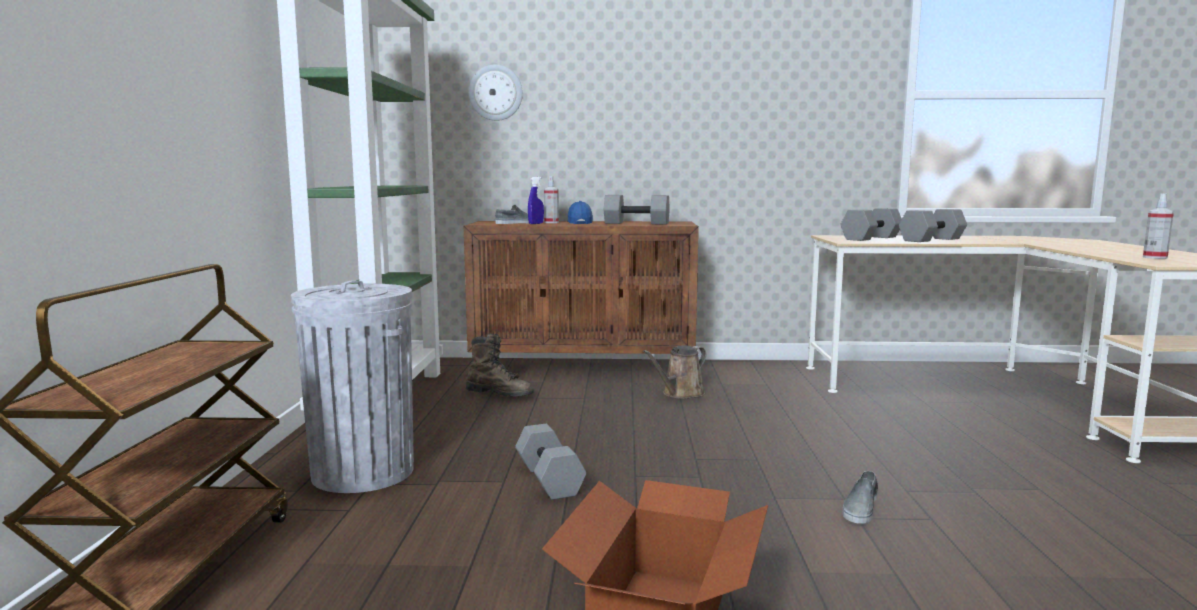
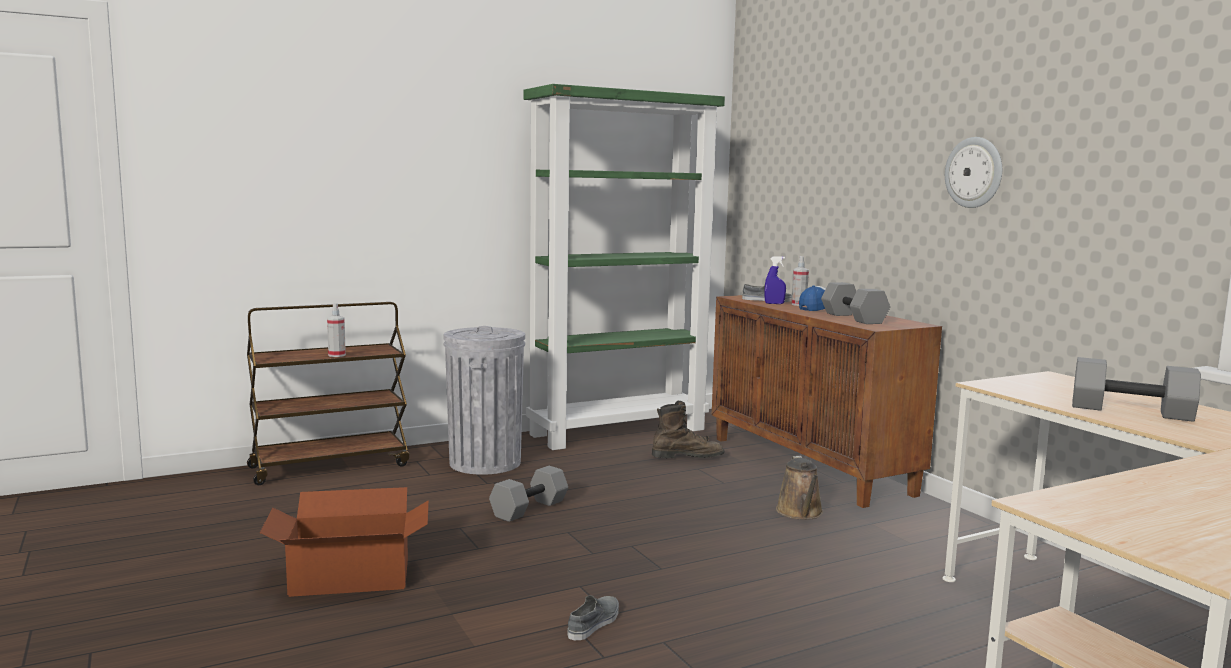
camera: 60 degrees right, 0 degrees up
(495, 93) = (799, 166): wall clock -> wall clock (974, 172)
(500, 393) = (687, 456): brown boot -> brown boot turned 90 degrees counterclockwise
(680, 394) = (800, 513): brown watering can -> brown watering can turned 105 degrees counterclockwise
(860, 508) = (594, 623): grey shoe -> grey shoe turned 120 degrees clockwise
(870, 238) = (1069, 390): grey dumbbell -> none
(1155, 257) = (1148, 507): spray bottle -> spray bottle (337, 355)

